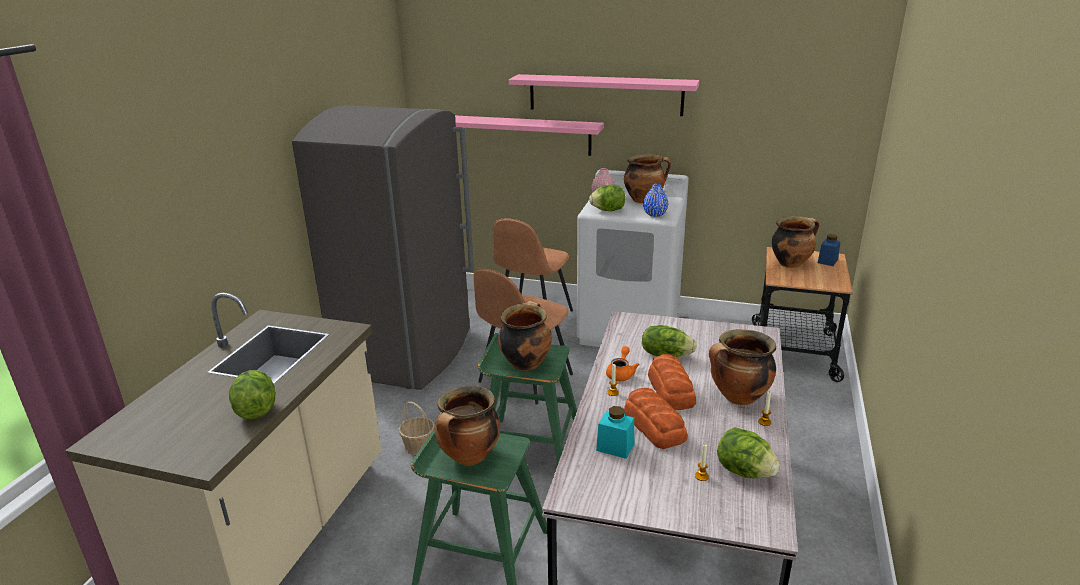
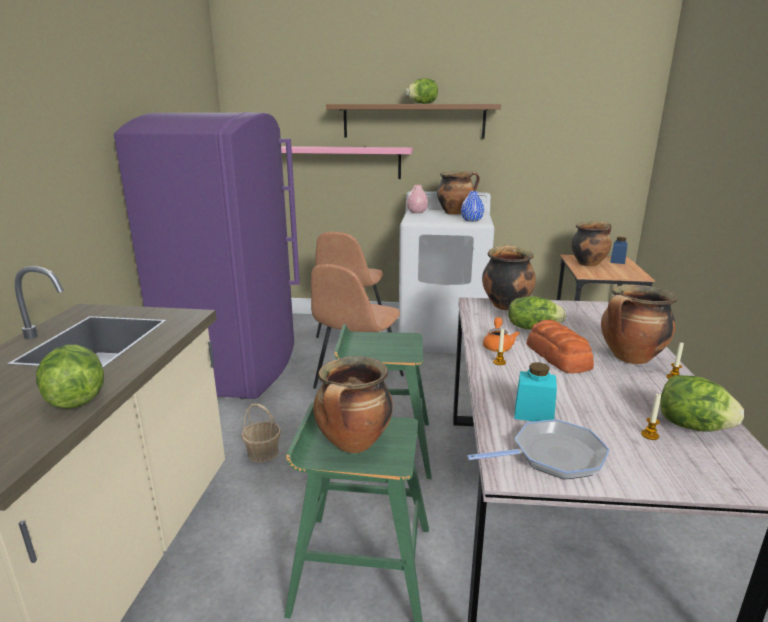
camera: 10 degrees left, 5 degrees down
(407, 353) = (235, 368): grey fridge -> purple fridge
(525, 363) = (382, 349): cooking pot -> cooking pot (505, 305)
(605, 94) = (413, 121): pink shelf -> brown shelf
(608, 210) = (427, 219): lettuce -> lettuce (422, 103)
(609, 487) = (553, 456): none -> frying pan
(654, 425) = (562, 389): bread -> none

